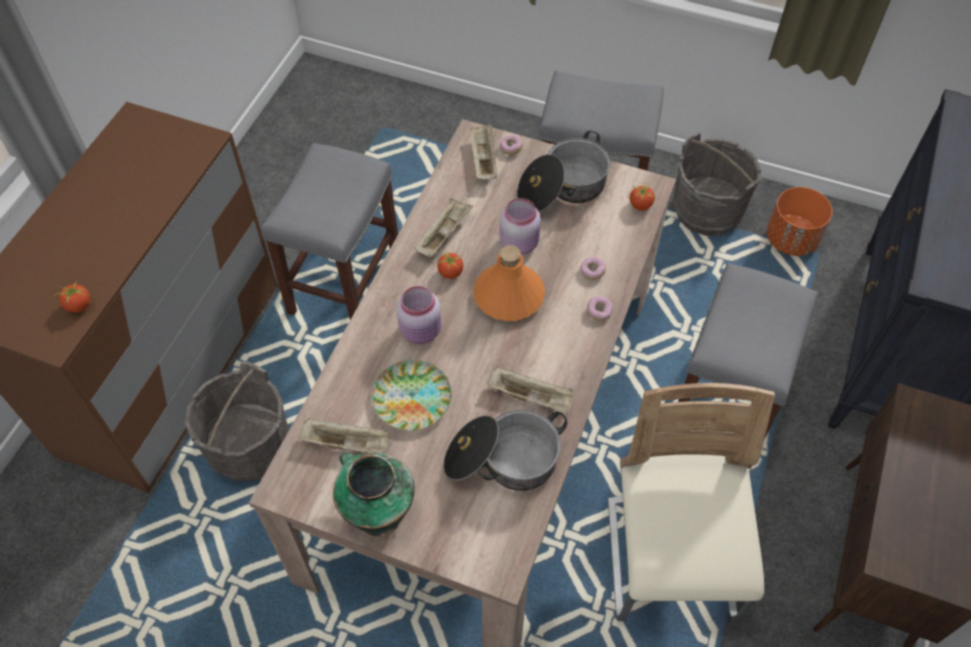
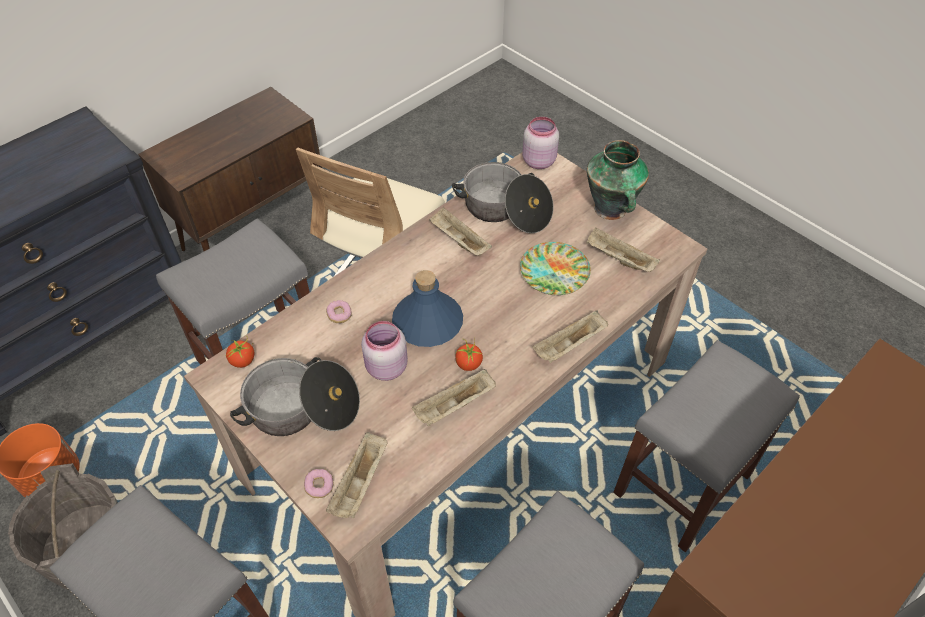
camera: 155 degrees left, 5 degrees down
(78, 305) = (868, 393): tomato -> none
(249, 447) = (682, 486): grey bucket -> grey stool
(367, 323) = (569, 346): none -> beige tray
(422, 331) = (522, 320): pink jar -> pink jar (538, 161)
(508, 296) = (428, 322): orange bottle -> blue bottle
(599, 311) = (360, 281): donut -> none

